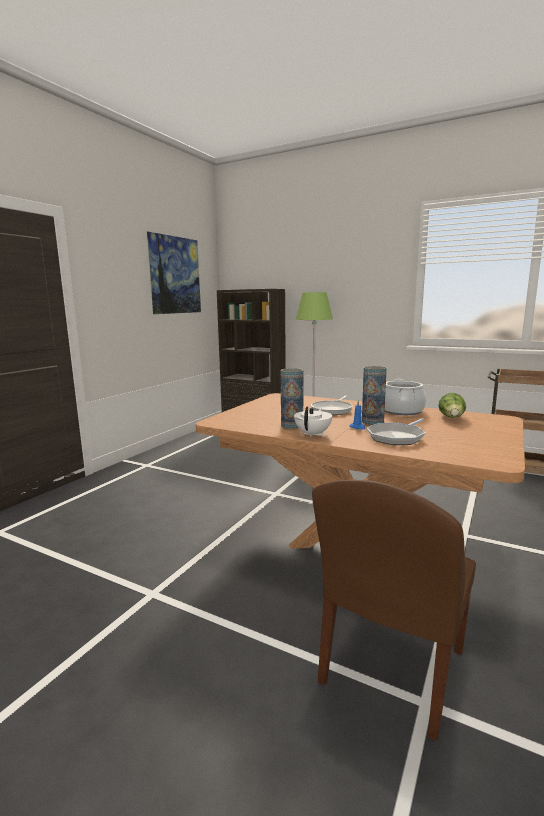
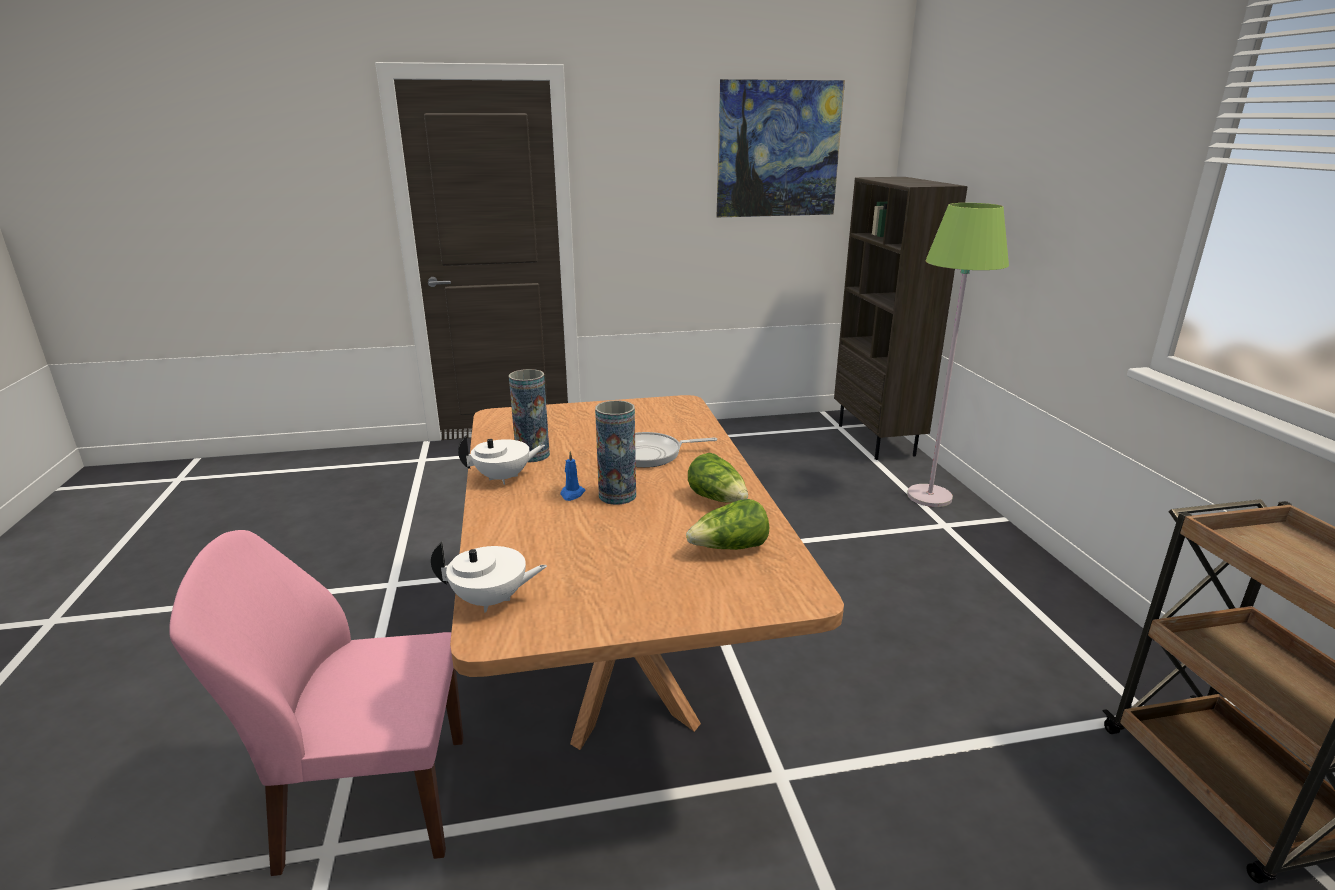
camera: 50 degrees right, 10 degrees up
(390, 670) = (370, 801): brown chair -> pink chair
(397, 437) = (550, 531): frying pan -> none
(401, 411) = (718, 499): cooking pot -> lettuce
(463, 458) = (491, 600): none -> white teapot

